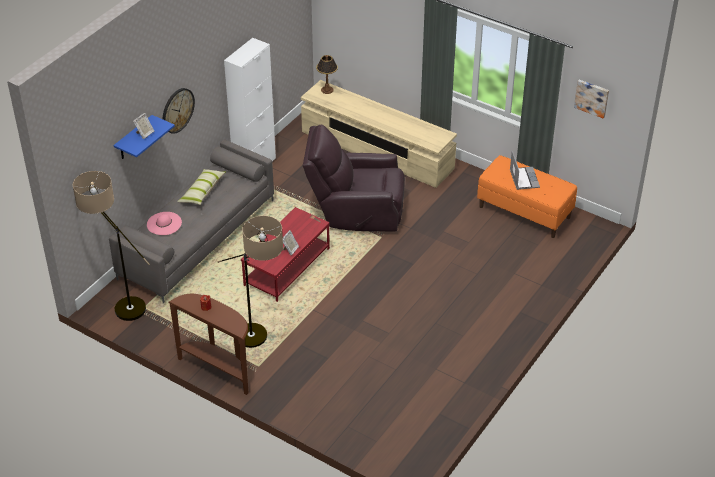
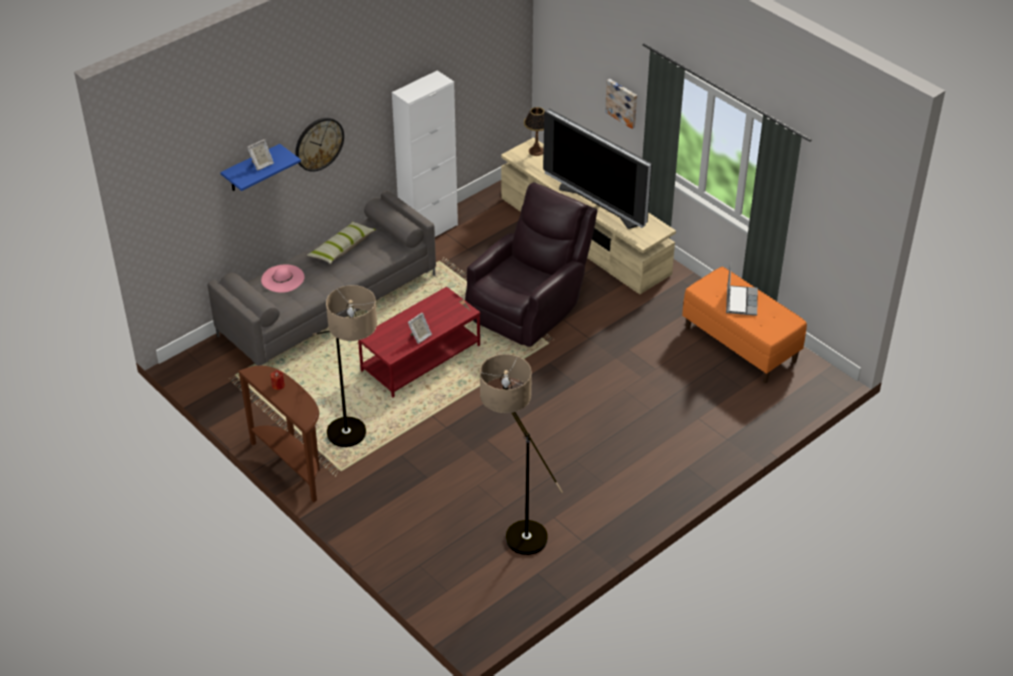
camera: 15 degrees right, 0 degrees up
(120, 304) = (210, 366): floor lamp -> floor lamp (515, 528)
(355, 212) = (529, 306): brown armchair -> brown armchair turned 105 degrees clockwise
(391, 123) = (599, 205): none -> television
(592, 97) = (833, 210): picture -> picture (622, 102)

